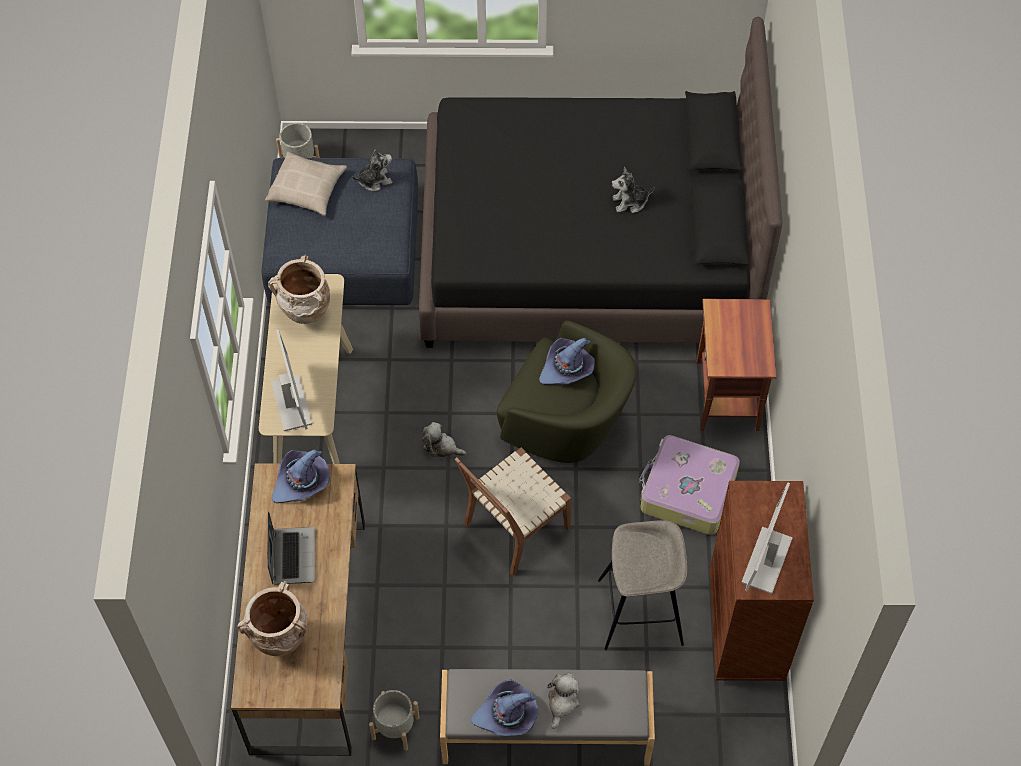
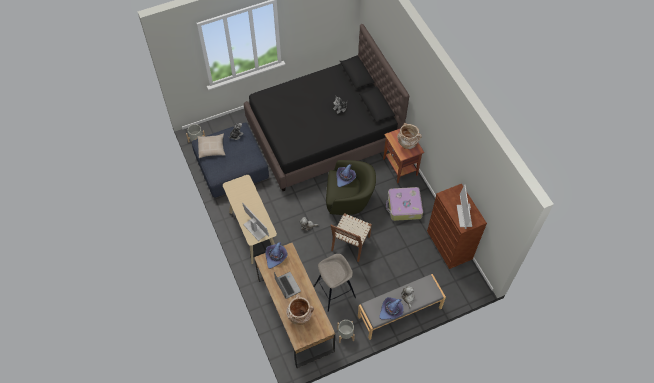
camera: 25 degrees left, 0 degrees up
(306, 314) = (242, 194): beige vase -> beige vase (406, 145)
(640, 612) = (410, 256): grey stool -> grey stool (334, 292)

